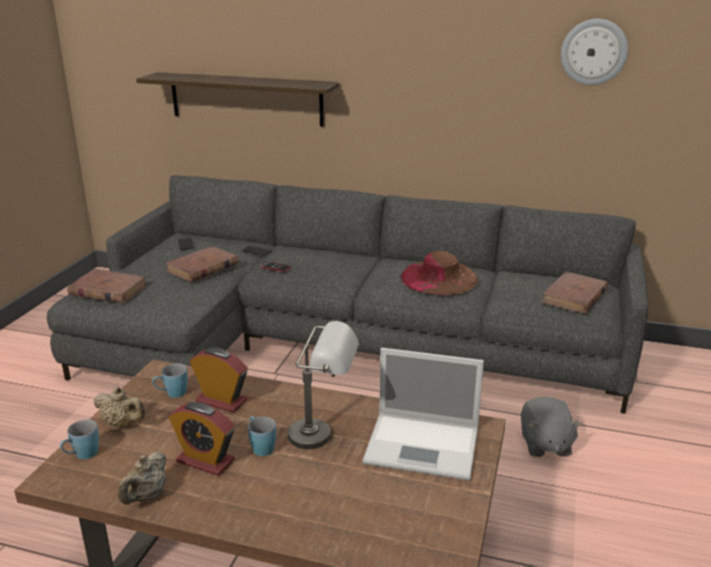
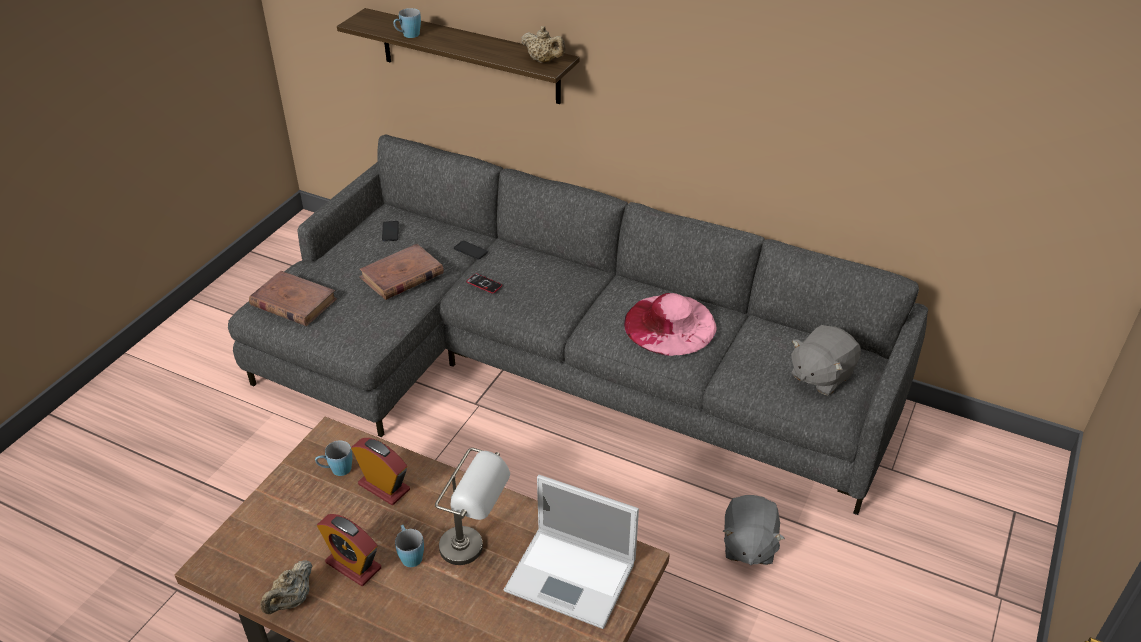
camera: 10 degrees right, 15 degrees up
(82, 455) = (239, 541): blue mug -> blue mug (408, 35)
(123, 424) = (282, 505): beige teapot -> beige teapot (544, 61)
(439, 278) = (670, 324): brown hat -> pink hat
(574, 296) = (820, 375): brown book -> grey plush toy
(594, 52) = (891, 76): wall clock -> none

